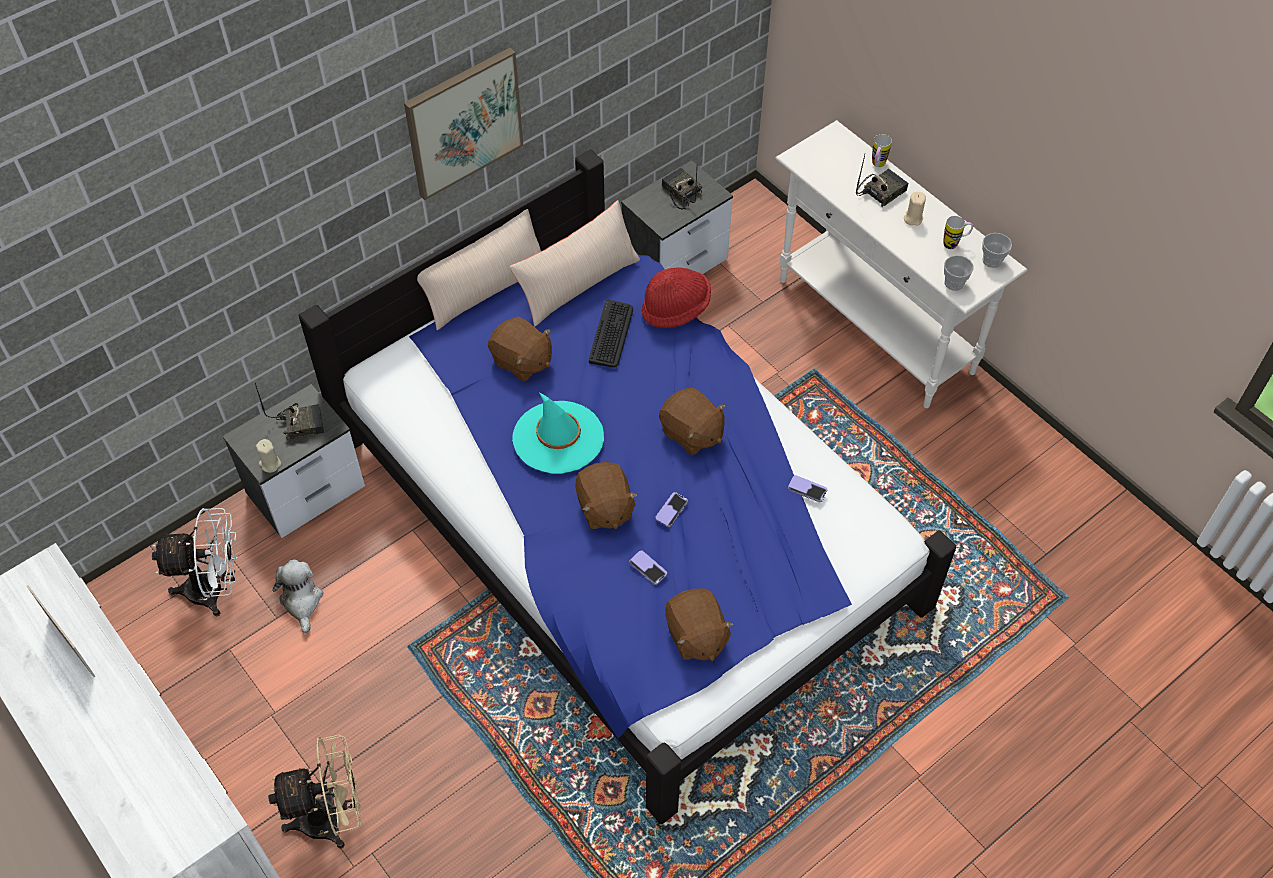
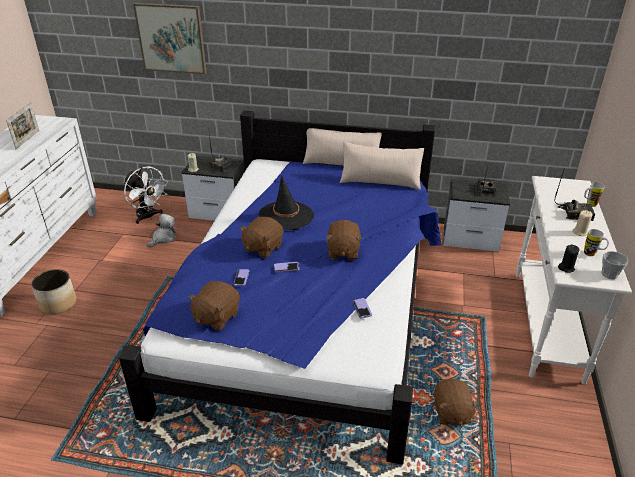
camera: 50 degrees right, 20 degrees down
(332, 818) = (58, 303): beige fan -> planter
(463, 122) = (359, 55): picture -> picture (171, 38)
(522, 361) = (316, 188): brown plush toy -> brown plush toy (451, 413)
(558, 437) = (286, 215): turquoise hat -> black hat
(611, 334) = (365, 201): keyboard -> none
(676, 308) = (409, 210): red hat -> none
(954, 283) = (566, 268): cup -> black candle

